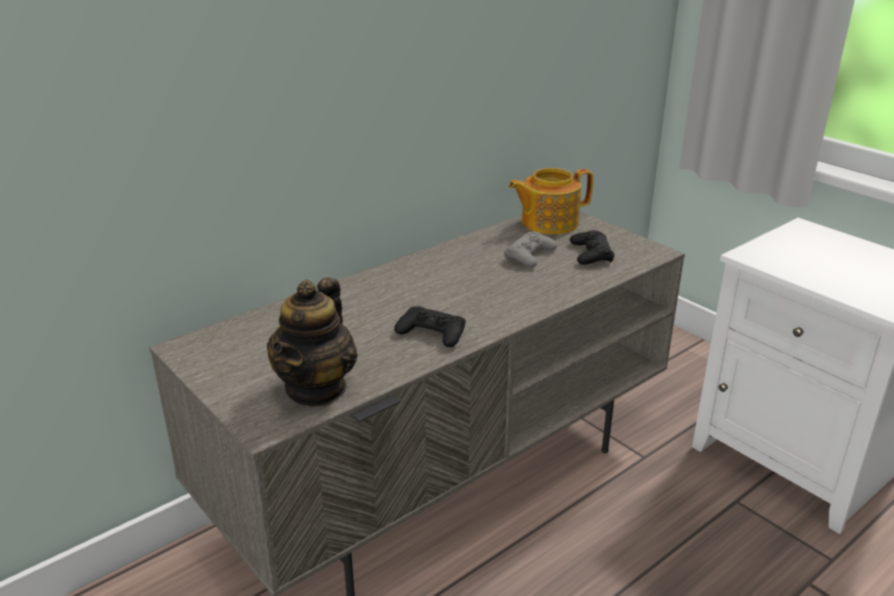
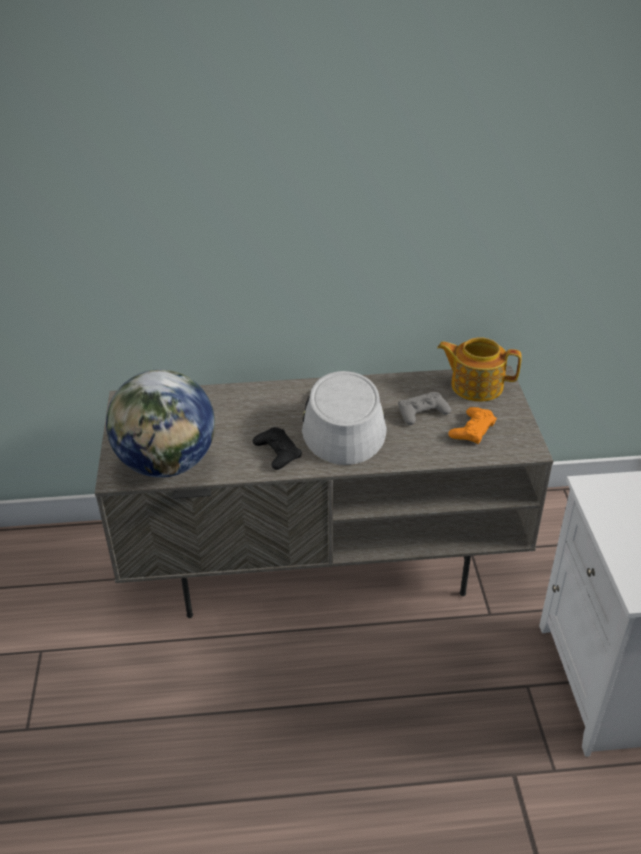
camera: 35 degrees right, 10 degrees up
(317, 388) = (168, 464): teapot -> globe
(466, 287) = (342, 423): none -> grey hat
(591, 254) = (472, 430): black game controller -> orange game controller

